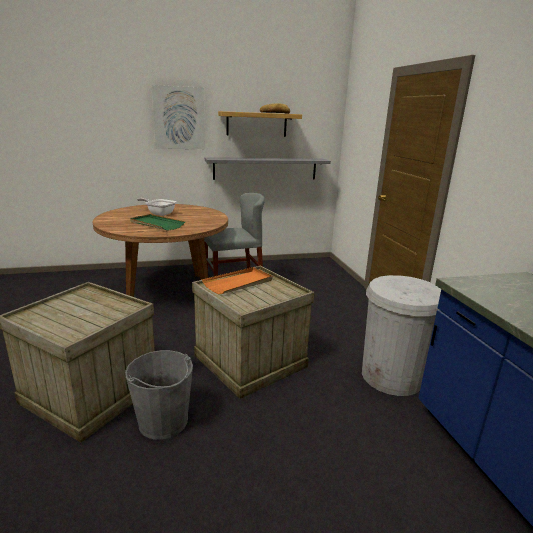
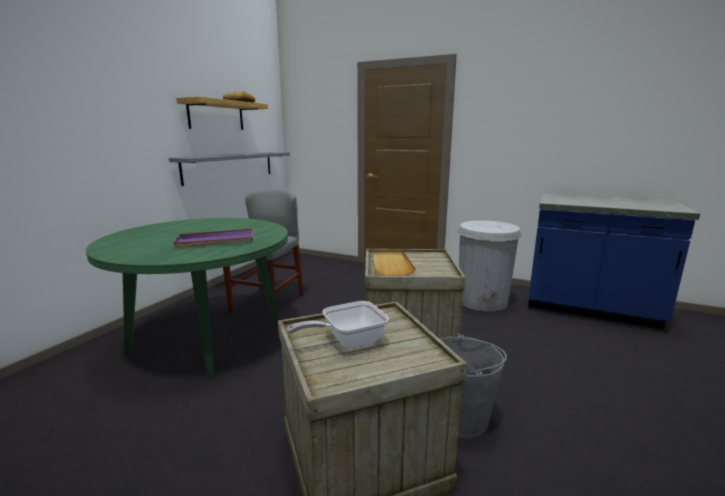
camera: 50 degrees left, 5 degrees down
(156, 224) = (215, 241): green tray -> purple tray
(159, 213) = (174, 234): frying pan -> frying pan (348, 341)
(167, 292) = (208, 338): brown dining table -> green dining table
(179, 118) = (131, 105): picture -> none
(238, 283) = (390, 264): orange tray -> beige tray

